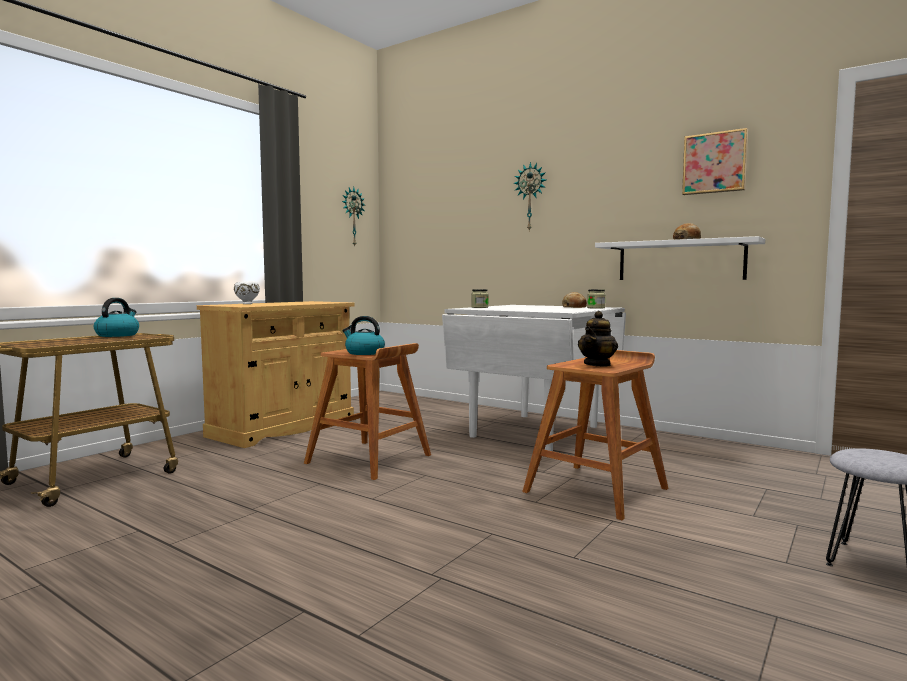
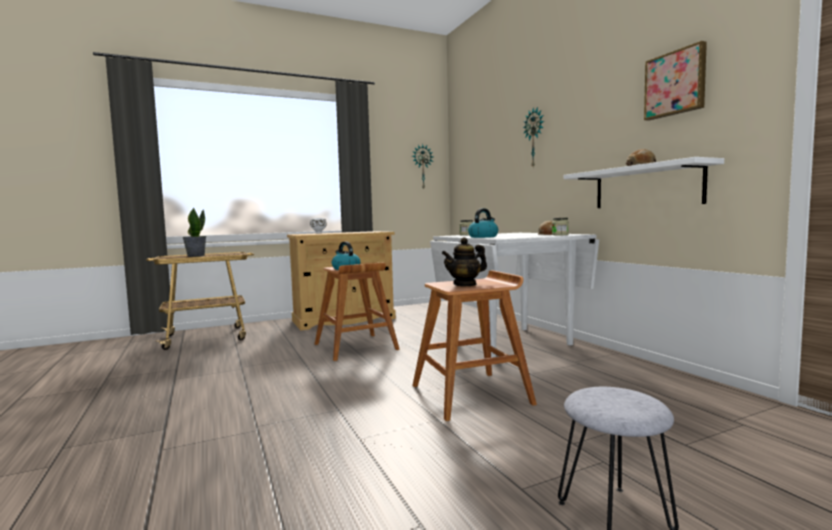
camera: 30 degrees right, 0 degrees up
(78, 341) = (195, 256): none -> potted plant
(117, 335) = (225, 253): kettle -> kettle (483, 237)

